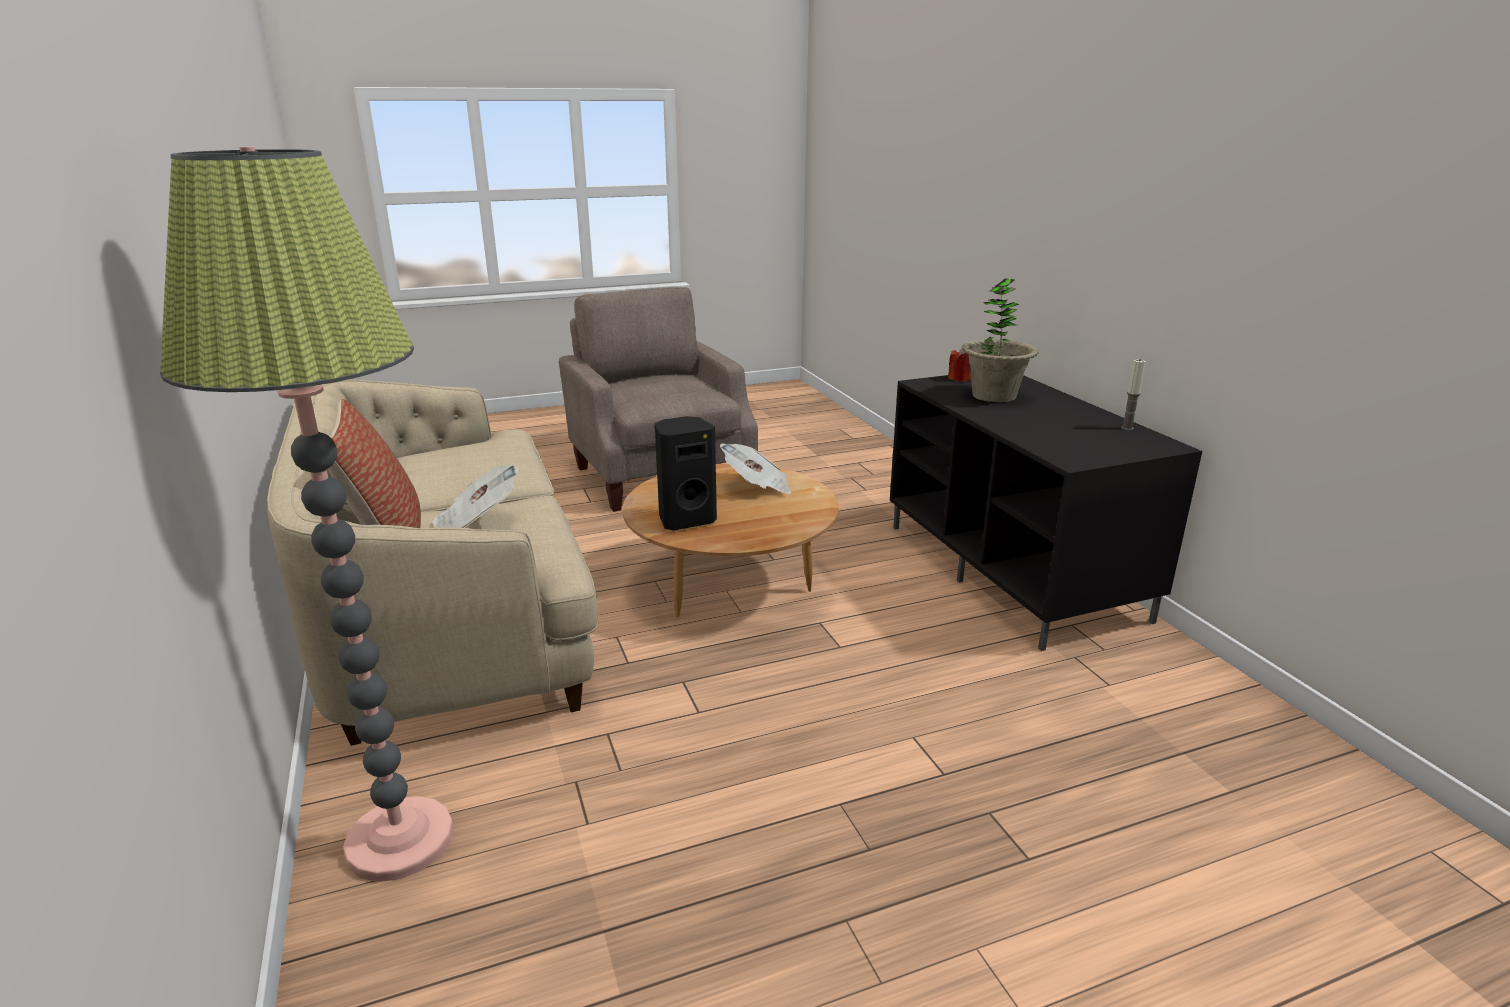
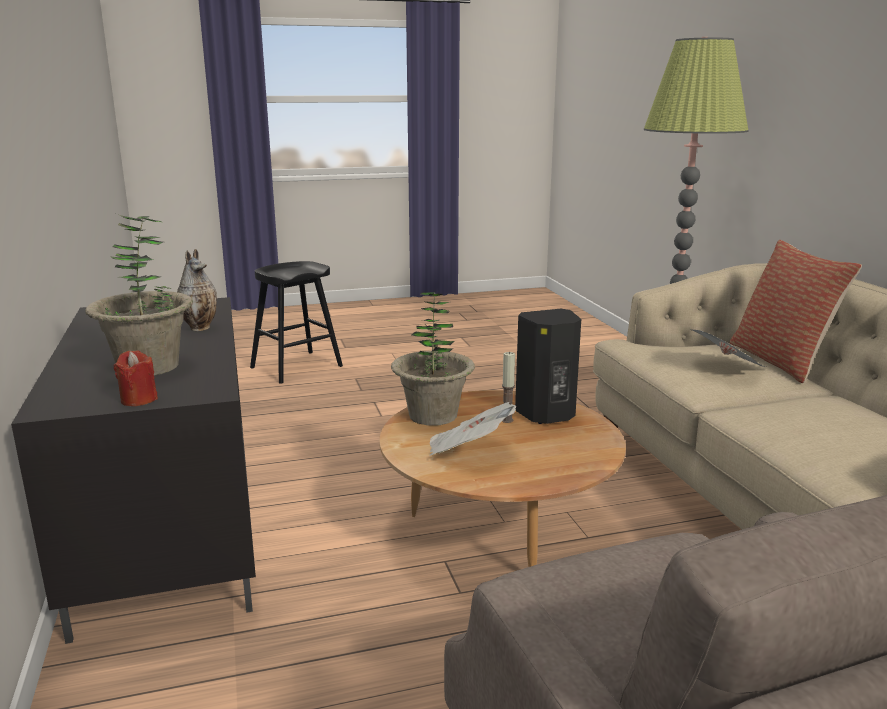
camera: 175 degrees left, 5 degrees down
(795, 515) = (433, 415): none -> potted plant
(1020, 429) = (200, 327): none -> vase
(1127, 428) = (91, 325): candle -> candle (507, 420)
(1195, 904) = (296, 367): none -> black stool

